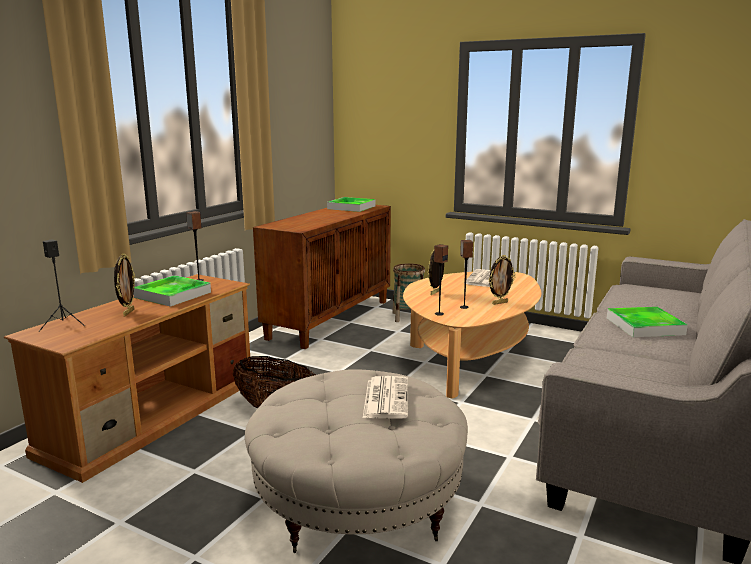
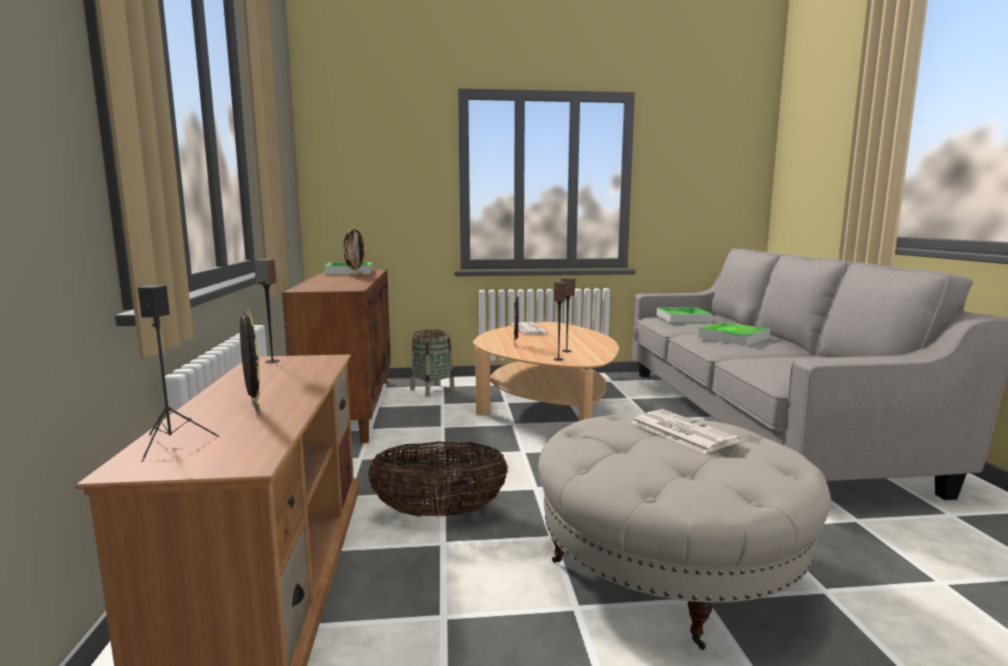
camera: 35 degrees left, 5 degrees down
(173, 295) = (273, 380): tray -> tray (683, 318)
(499, 303) = (587, 343): picture frame -> picture frame (355, 276)

